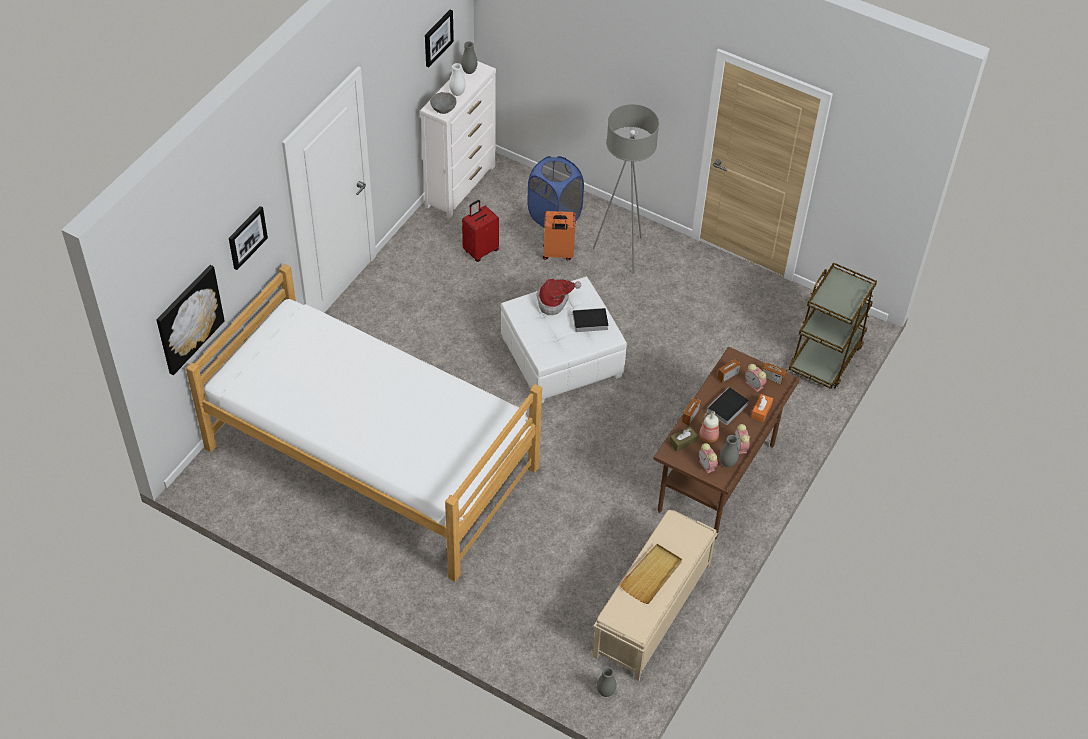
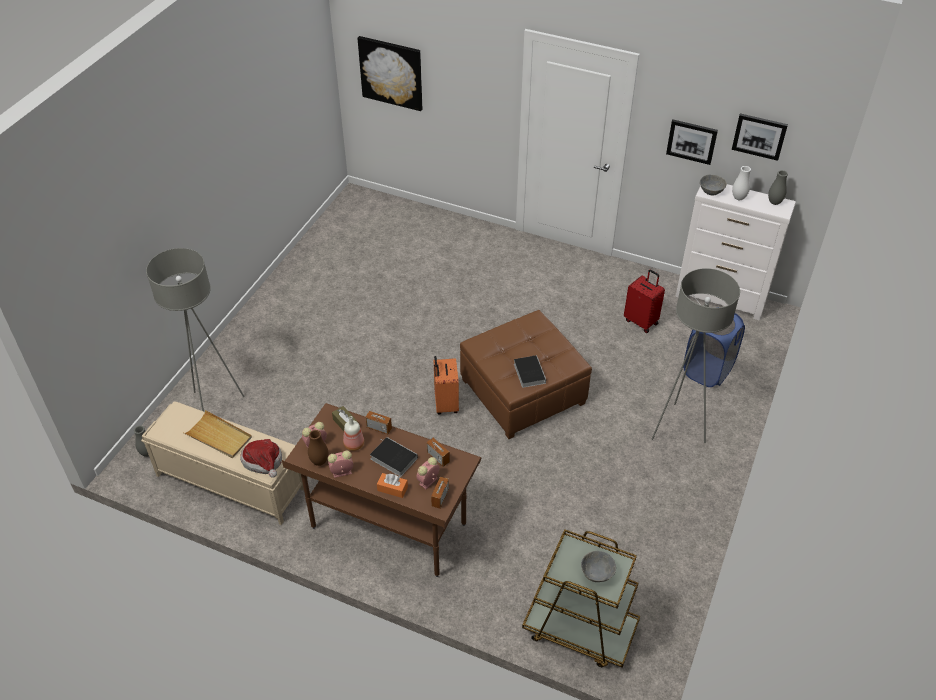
camera: 85 degrees right, 5 degrees down
(246, 237) = (464, 70): picture -> picture (691, 141)
(371, 457) = (388, 281): bed -> none
(545, 629) = (214, 406): none -> grey floor lamp
(554, 301) = (550, 345): hat -> hat (264, 463)
(557, 254) = (657, 377): orange suitcase -> orange suitcase (445, 404)
(562, 357) = (522, 392): white ottoman -> brown ottoman
(727, 463) = (319, 461): grey vase -> brown vase
(845, 291) = (597, 573): none -> grey bowl

